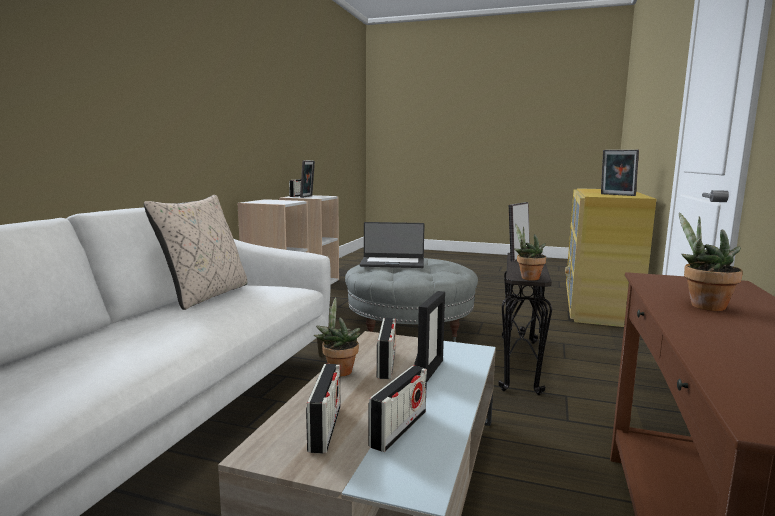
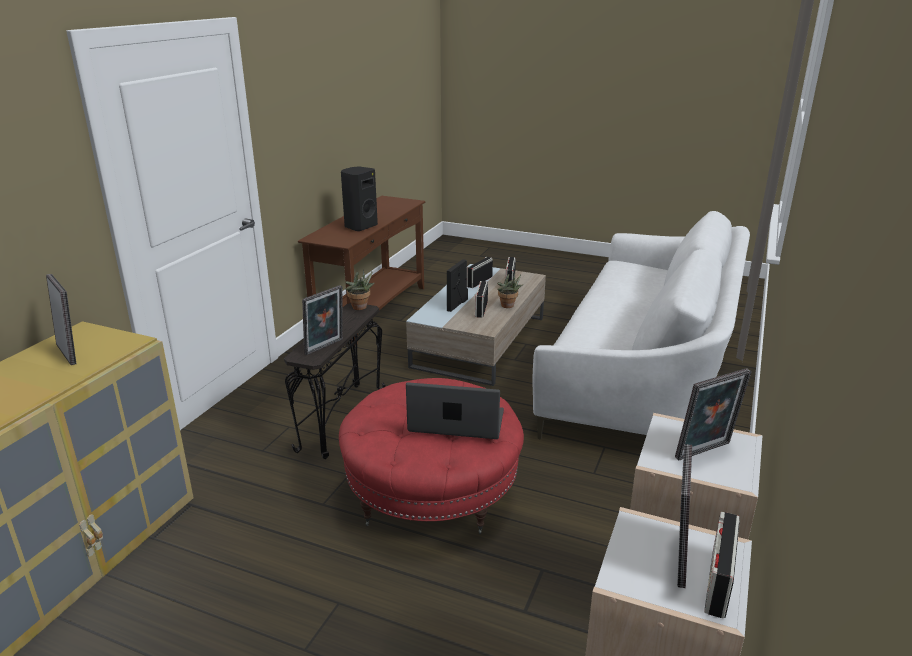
camera: 175 degrees left, 15 degrees up
(206, 295) = (630, 335): beige pillow -> none
(272, 201) = (705, 452): none -> picture frame
(410, 328) = (431, 491): grey ottoman -> red ottoman
(702, 305) = (360, 226): potted plant -> black speaker

